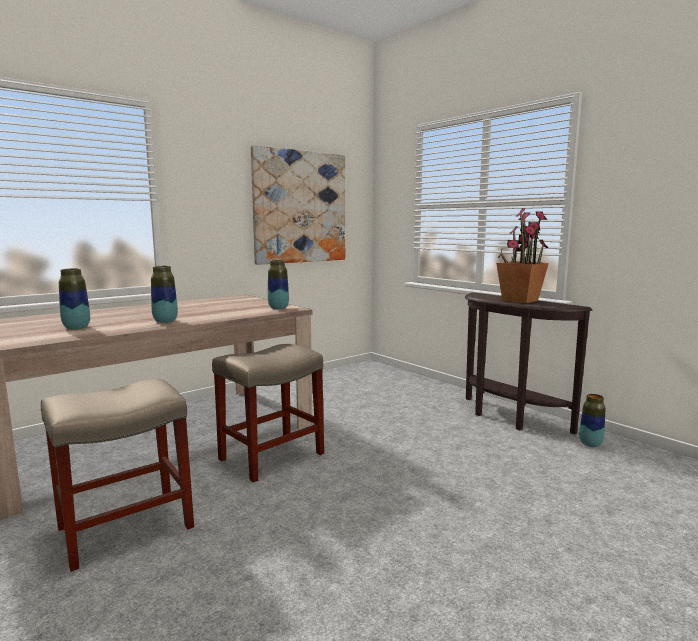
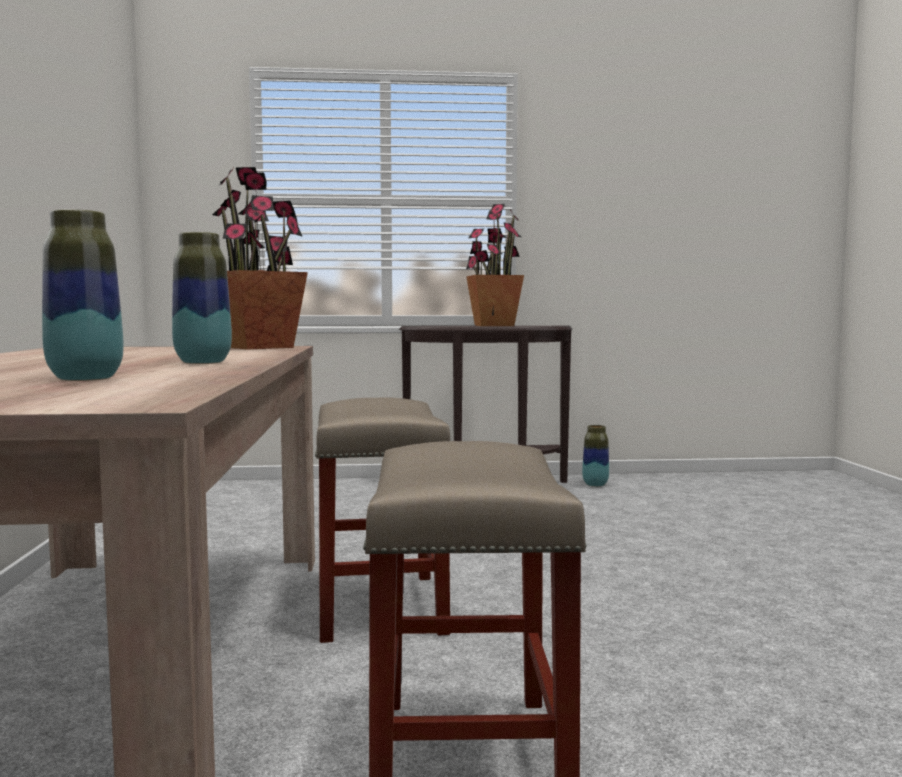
camera: 55 degrees left, 5 degrees down
(278, 308) = (260, 347): vase -> potted plant
(300, 207) = (83, 174): picture -> none

